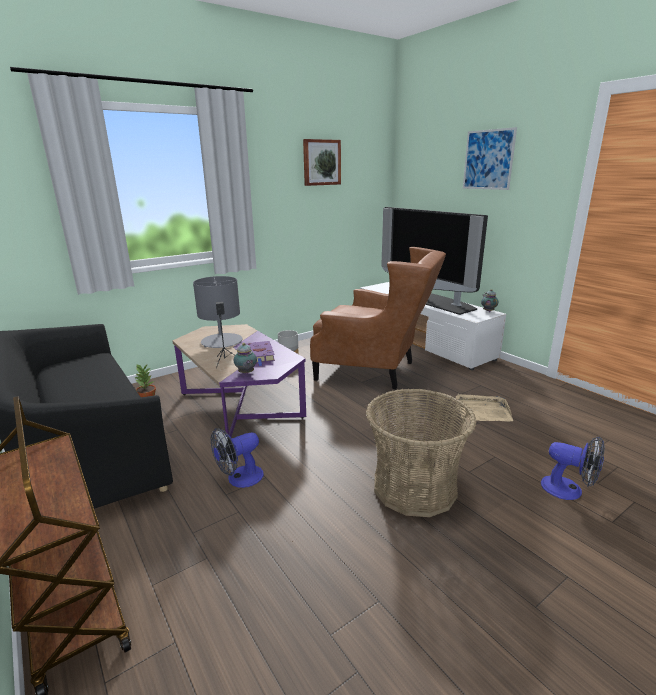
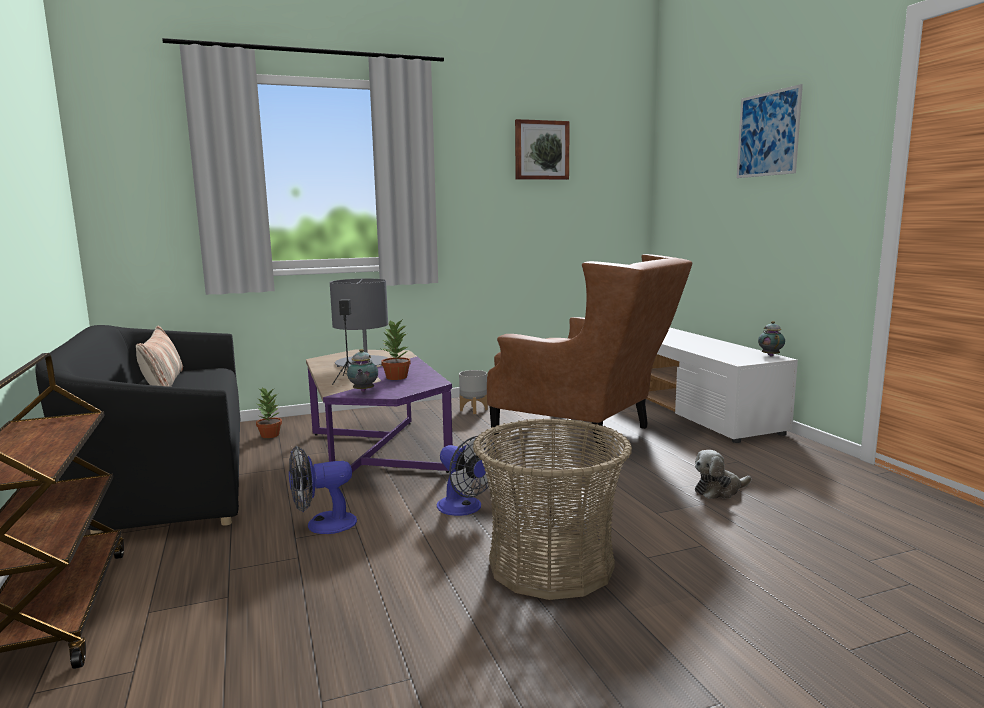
camera: 15 degrees right, 10 degrees down
(66, 377) = (163, 384): none -> pillow
(260, 355) = (396, 377): purple book -> potted plant
(432, 301) = (691, 341): television -> none
(482, 410) = (719, 490): beige tray -> plush toy
(569, 490) = (799, 600): fan -> fan (464, 508)

